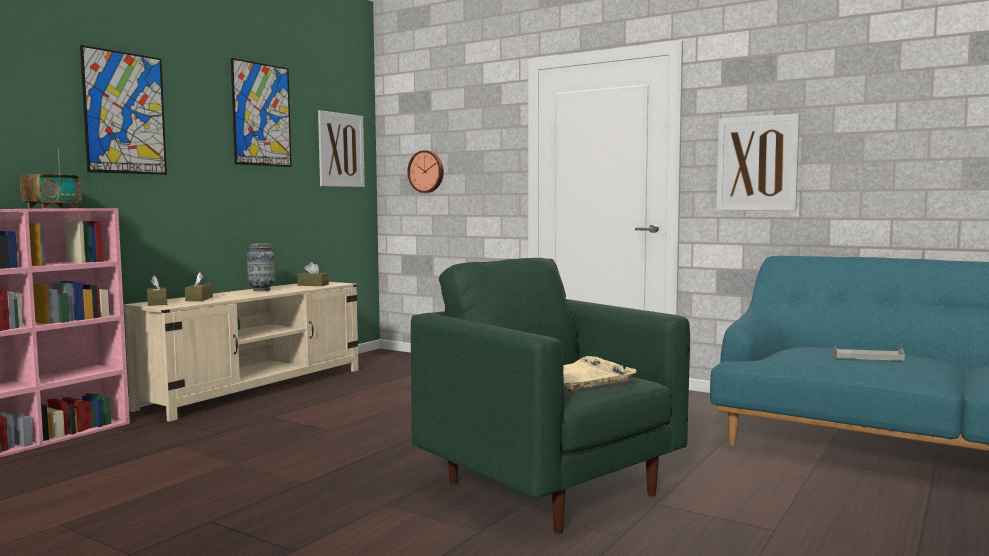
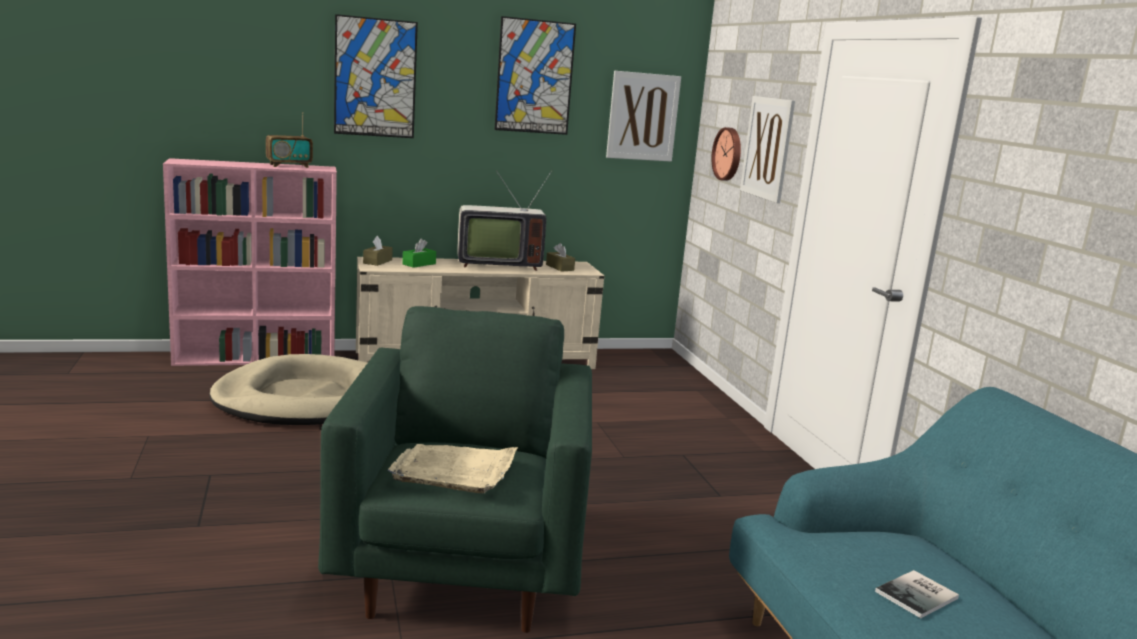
camera: 40 degrees right, 10 degrees up
(163, 451) = (303, 399): none -> beige dog bed
(199, 299) = (419, 264): brown tissue box -> green tissue box
(261, 290) = (497, 264): vase -> television
(757, 163) = (1024, 235): picture -> picture (767, 148)
(867, 357) = (919, 595): grey tray -> book

